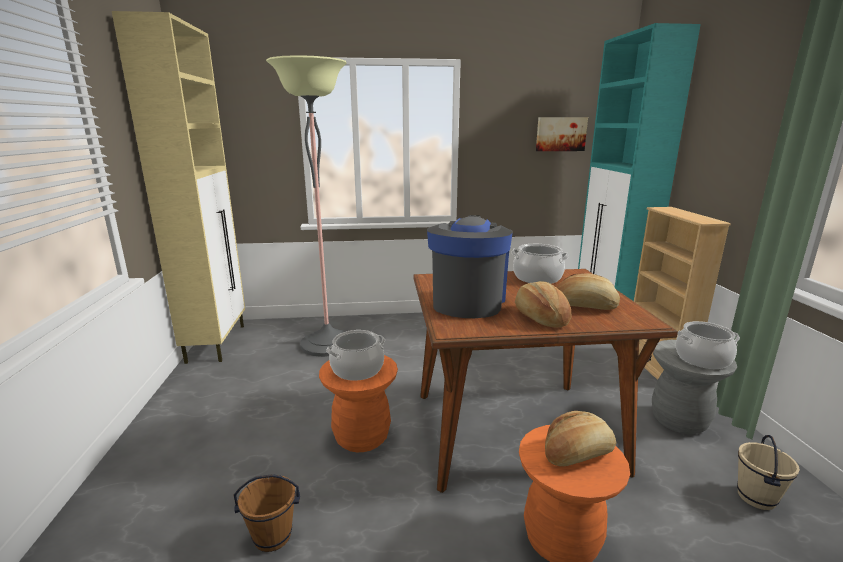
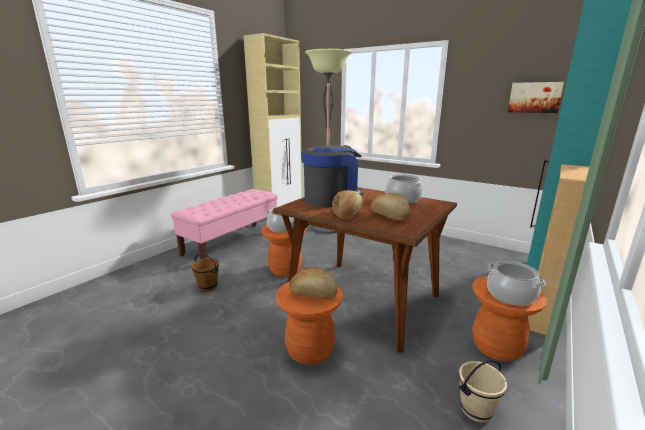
camera: 40 degrees right, 0 degrees up
(200, 429) = (232, 242): none -> pink bench
(679, 420) = (496, 347): grey stool -> orange stool

